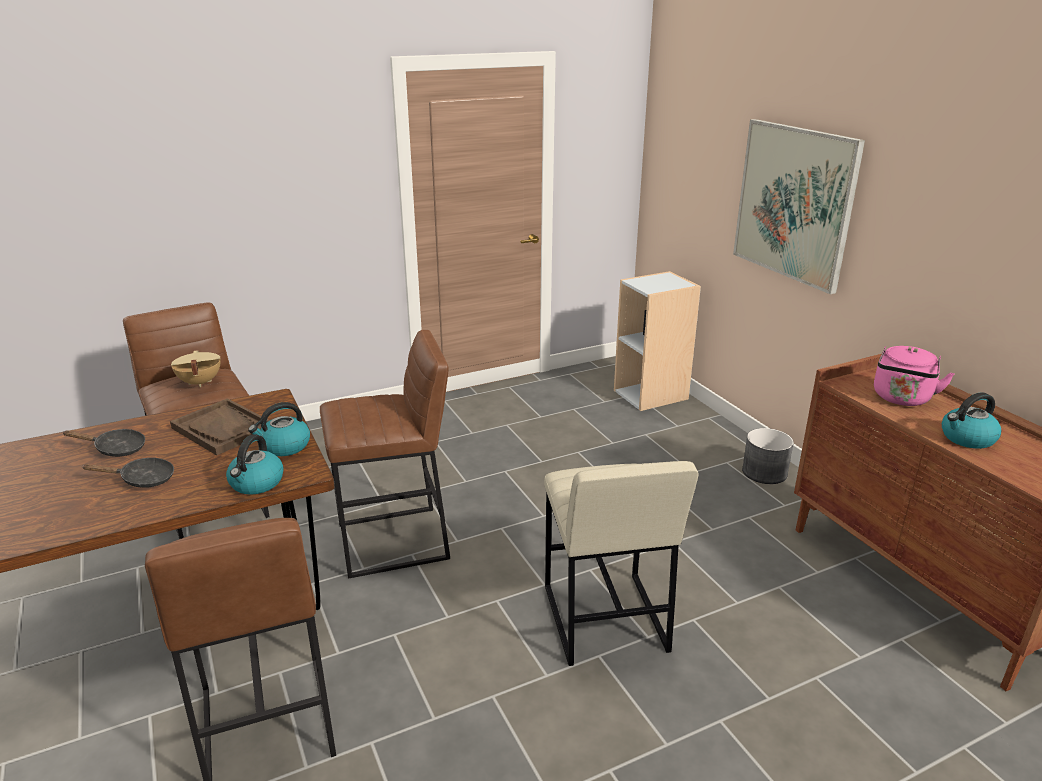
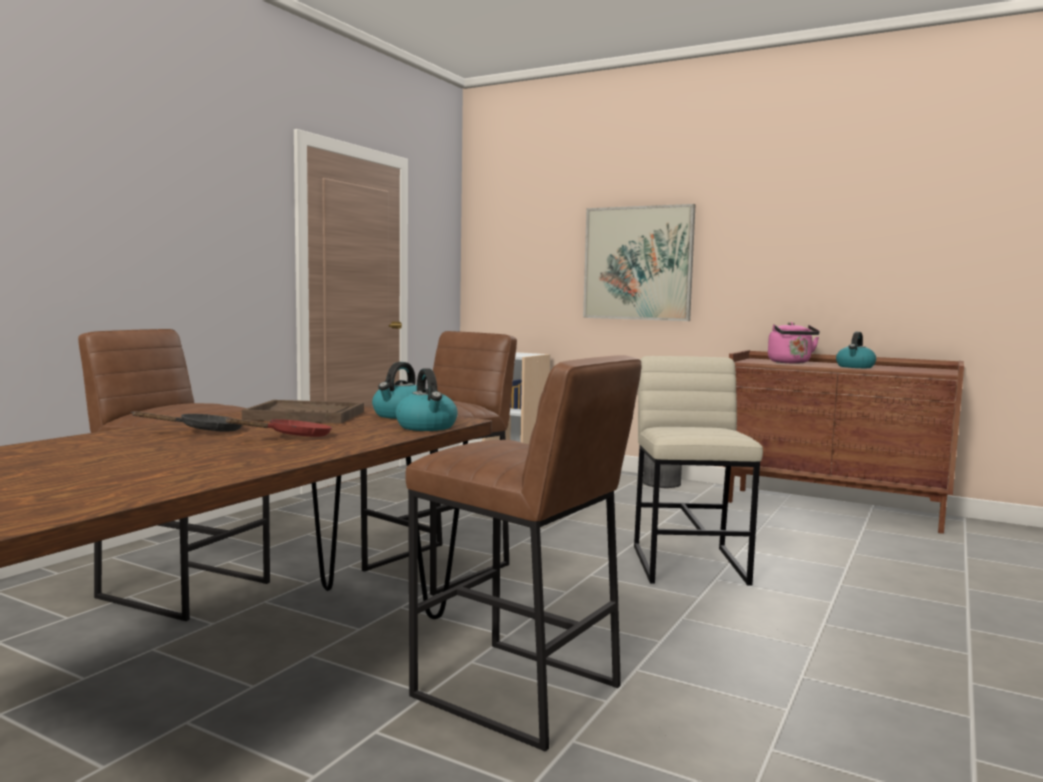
camera: 35 degrees left, 20 degrees down
(142, 479) = (293, 437): black frying pan -> red frying pan
(199, 383) = (201, 404): beige cooking pot -> none
(605, 620) = (688, 563): beige chair -> beige chair turned 135 degrees counterclockwise

